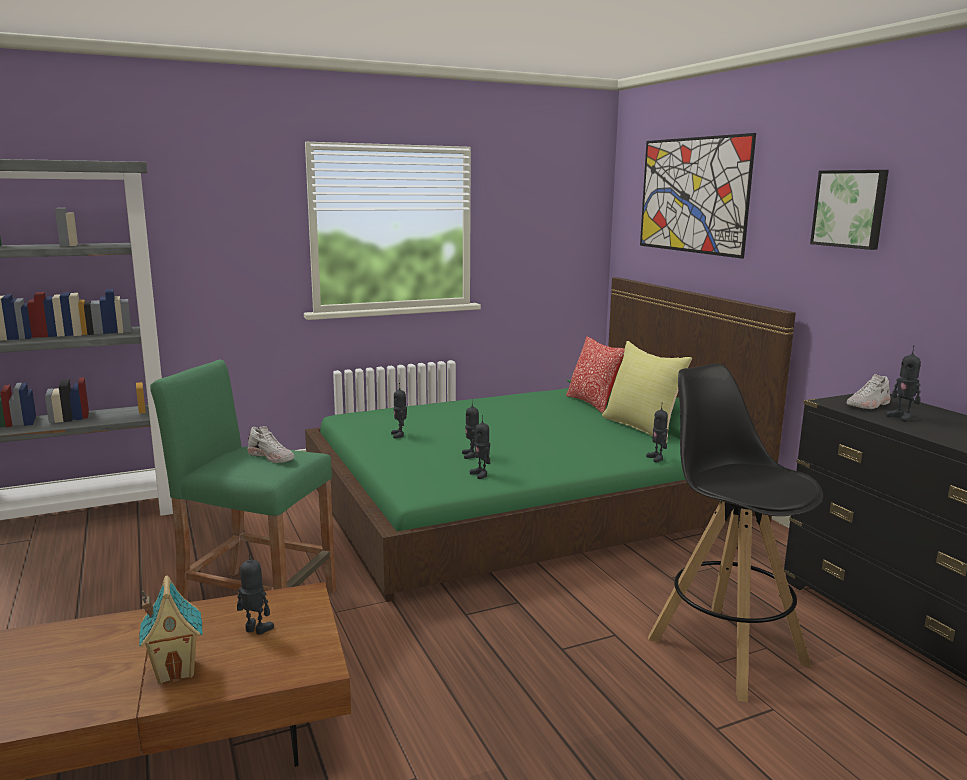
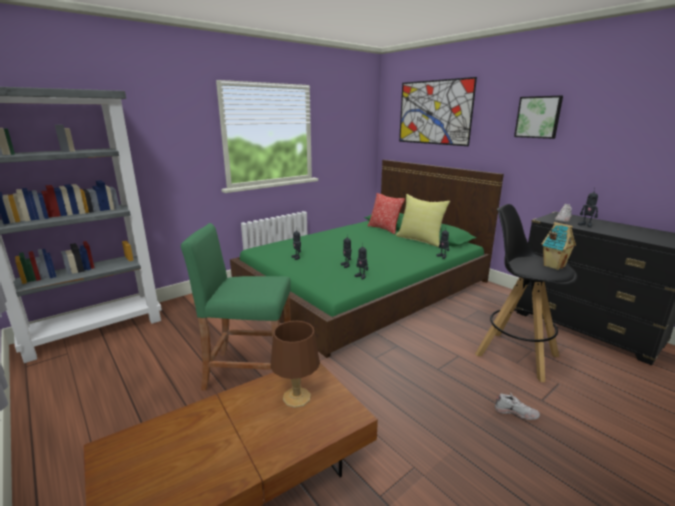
camera: 15 degrees left, 5 degrees up
(176, 670) = (264, 438): toy house -> toy house (553, 266)
(256, 630) = (296, 397): toy robot -> brown table lamp
(272, 457) = (258, 283): white shoe -> white shoe (516, 412)

